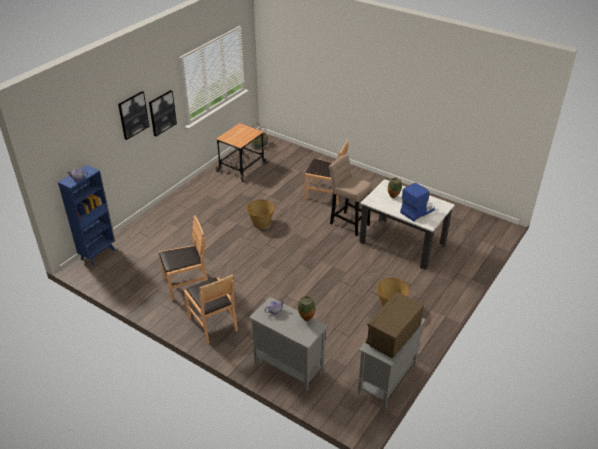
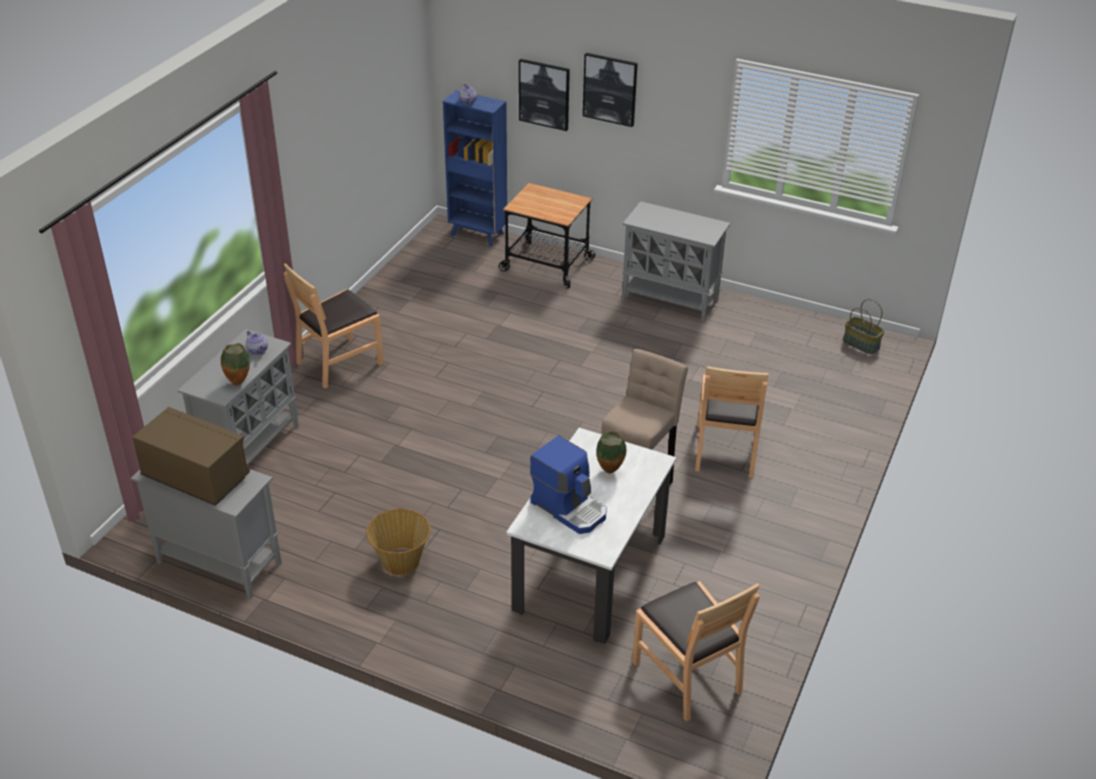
camera: 80 degrees right, 0 degrees up
(162, 113) = (670, 126): picture -> picture (544, 94)
(186, 284) = (424, 324): brown chair -> brown chair (687, 676)
(202, 191) = (670, 300): none -> grey cabinet
(241, 167) = (768, 333): cart -> cart (547, 264)
(261, 223) = (600, 378): basket -> none

